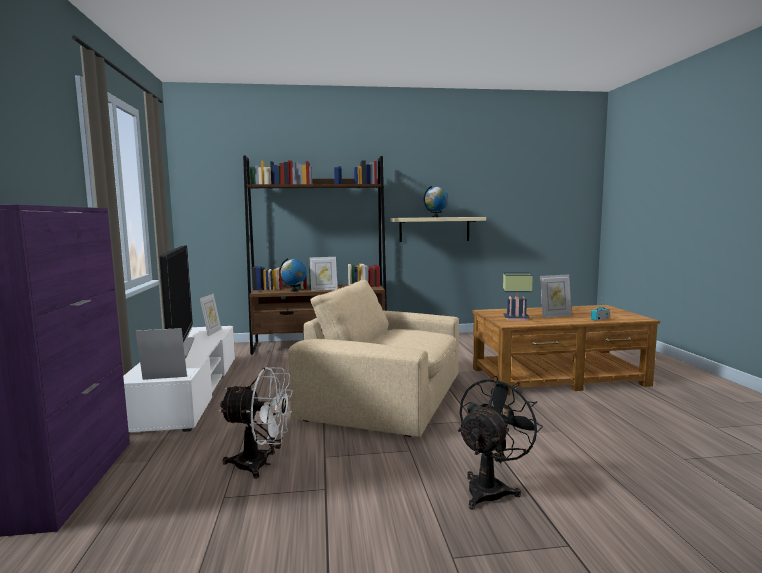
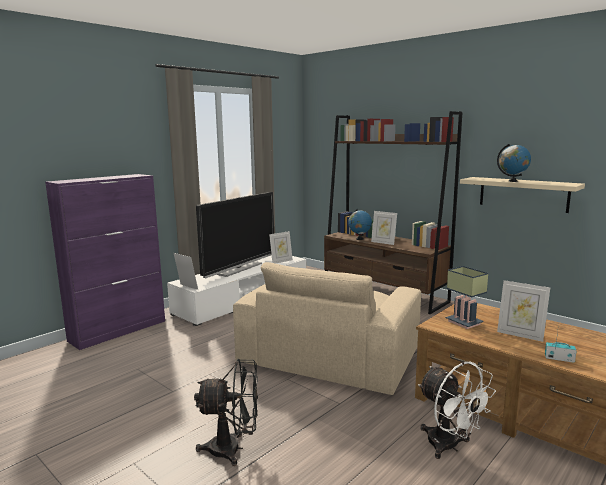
camera: 50 degrees right, 5 degrees up
(261, 464) = (180, 361): white fan -> white fan (449, 446)
(387, 396) = (330, 354): beige armchair -> beige armchair turned 135 degrees counterclockwise

